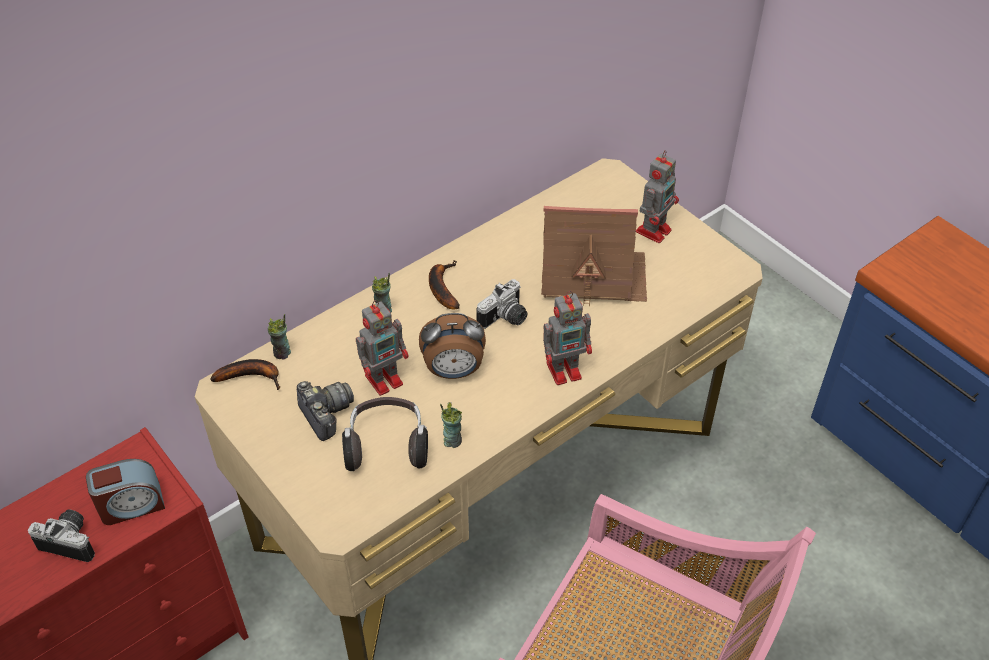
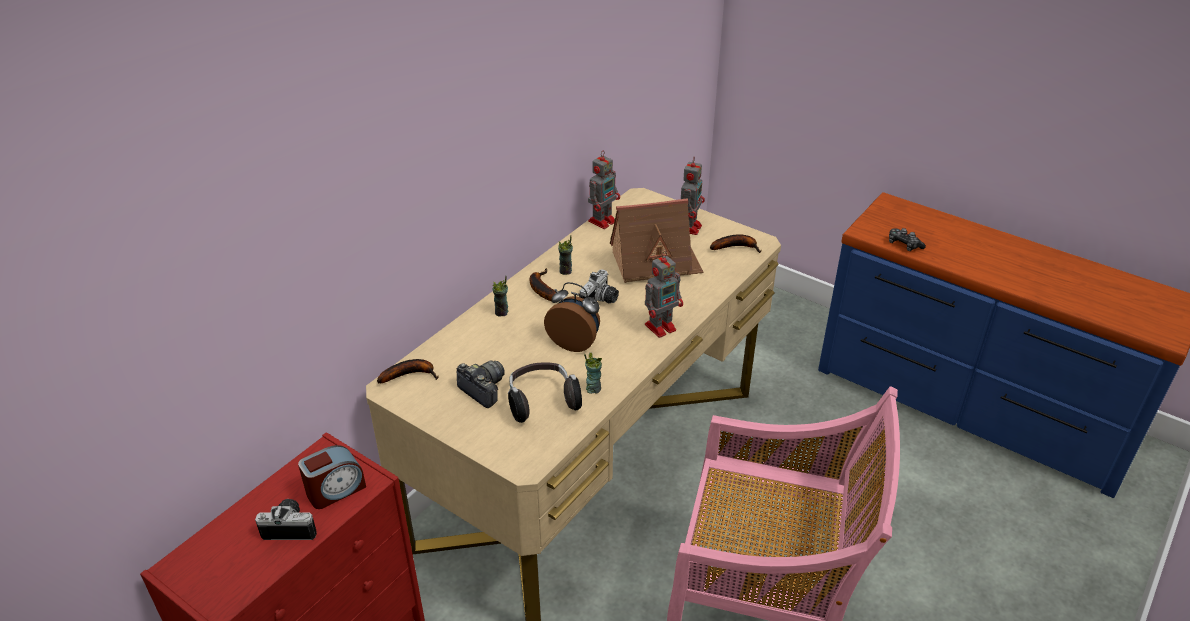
camera: 15 degrees left, 10 degrees down
(282, 353) = (429, 354): cup -> cup (566, 271)
(385, 378) = (522, 357): toy robot -> toy robot (603, 220)
(453, 371) = (575, 342): alarm clock -> alarm clock turned 135 degrees counterclockwise
(703, 271) = (736, 247): none -> banana
(933, 303) = (903, 245): none -> game controller

